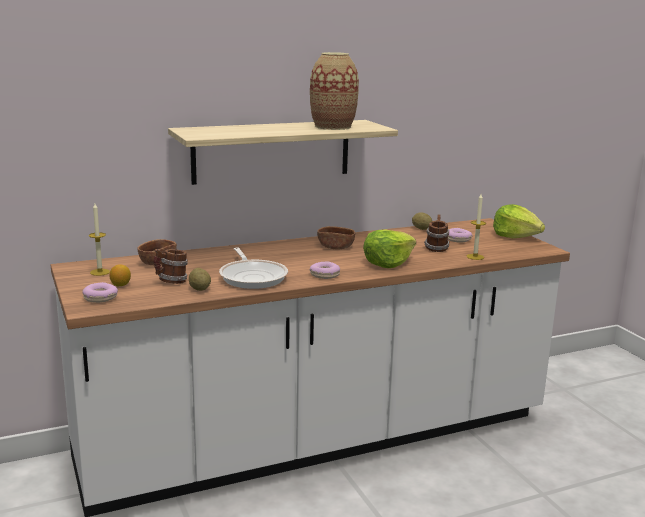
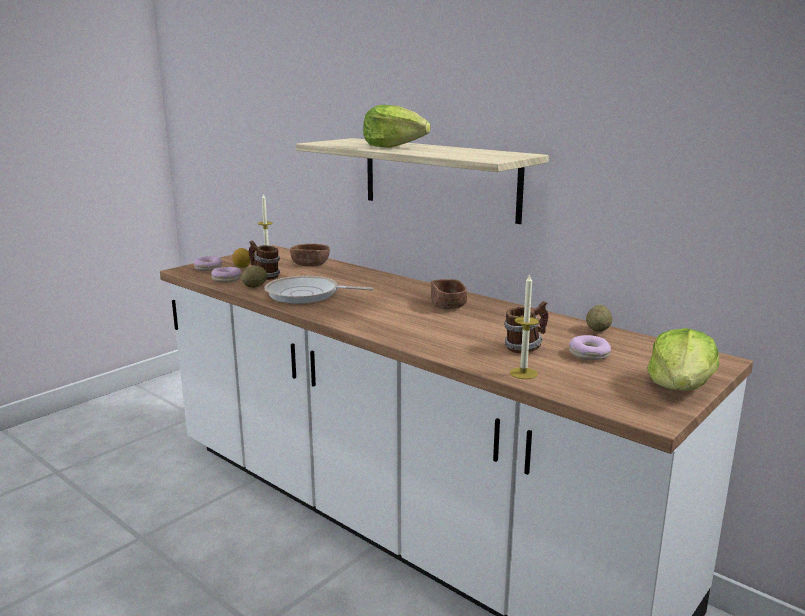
camera: 65 degrees right, 0 degrees up
(253, 277) = (306, 295): frying pan -> frying pan turned 60 degrees clockwise
(324, 275) = (344, 316): donut -> donut (227, 279)
(333, 127) = (459, 153): vase -> none
(388, 263) = (423, 334): lettuce -> lettuce (394, 147)

